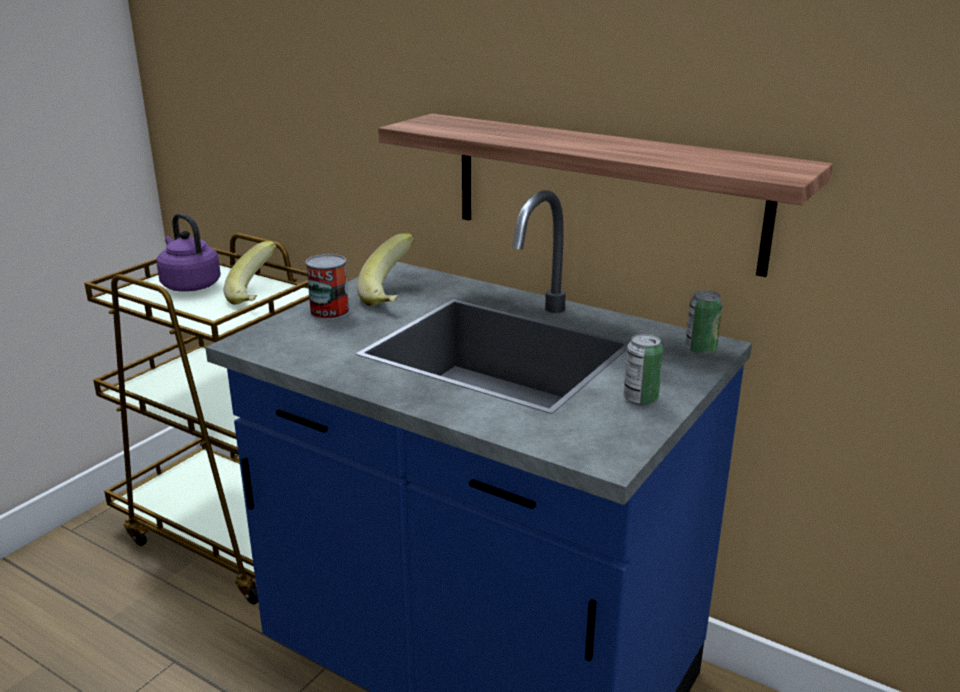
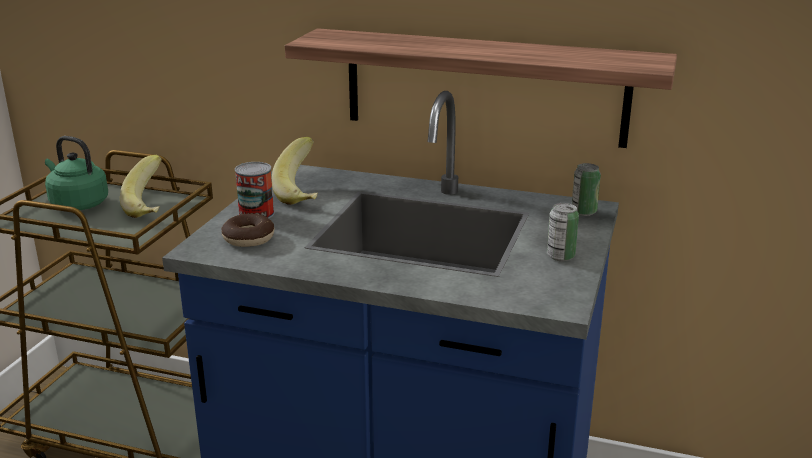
camera: 15 degrees left, 0 degrees up
(189, 285) = (77, 204): purple kettle -> green kettle
(304, 337) = (248, 238): none -> donut

